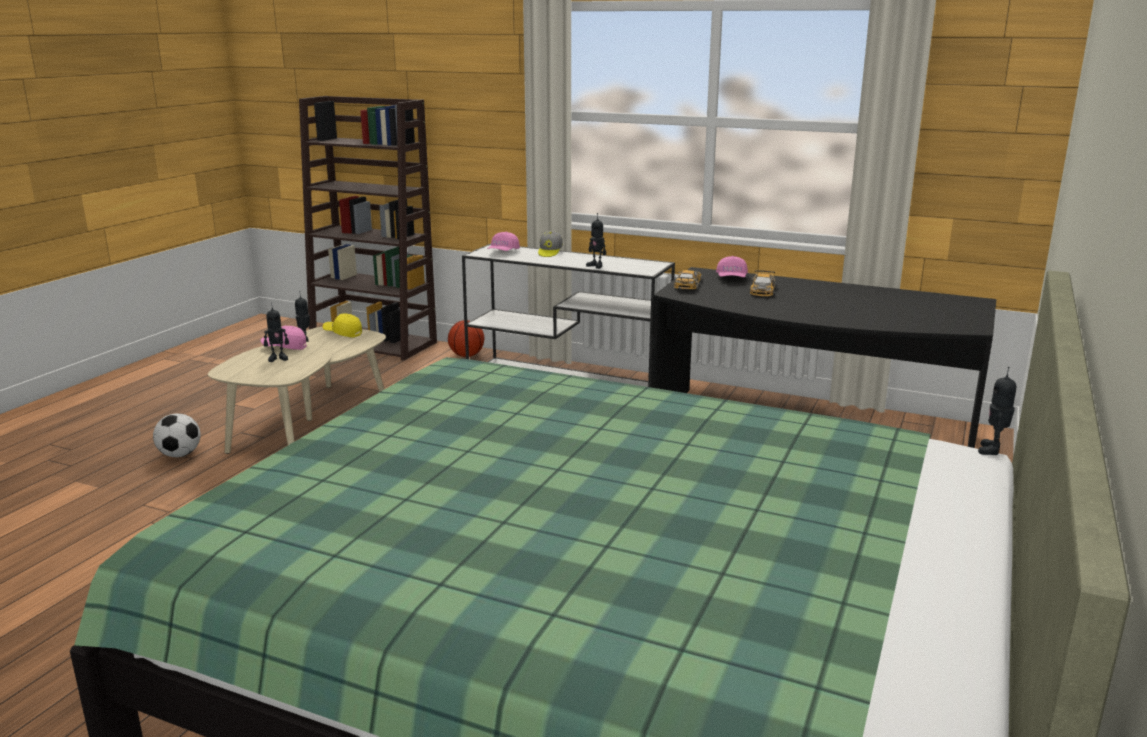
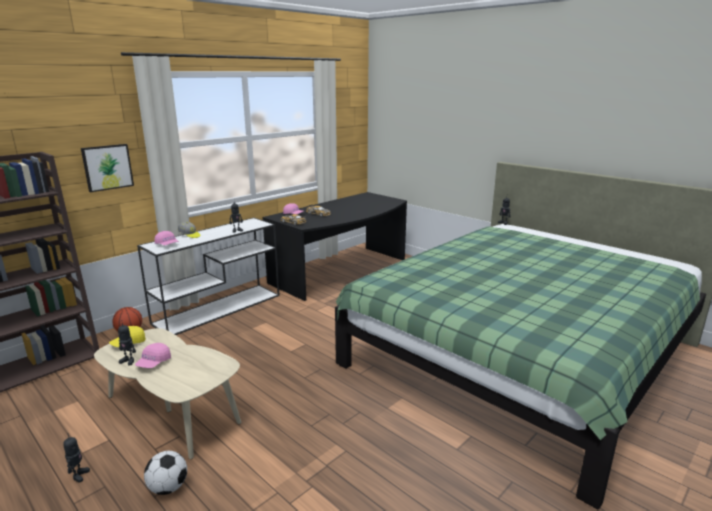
camera: 70 degrees left, 0 degrees up
(278, 358) = (178, 367): toy robot -> toy robot (79, 475)
(490, 131) = (107, 167): none -> picture

